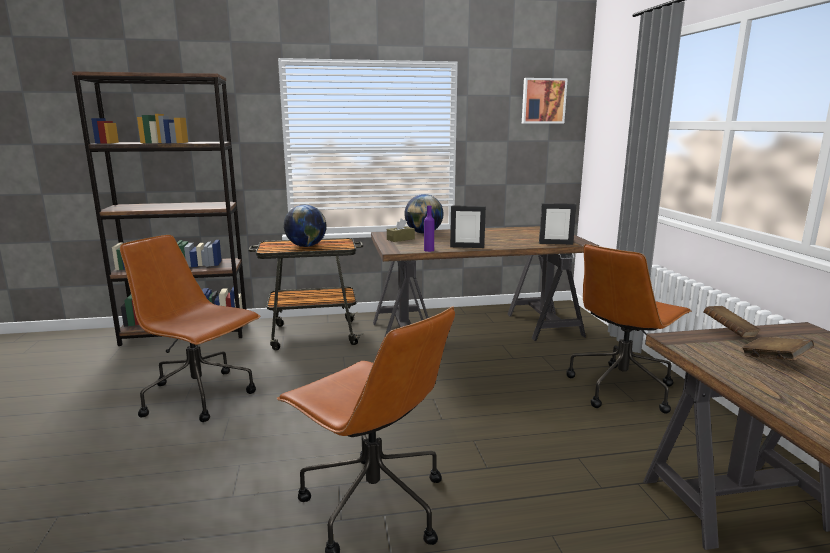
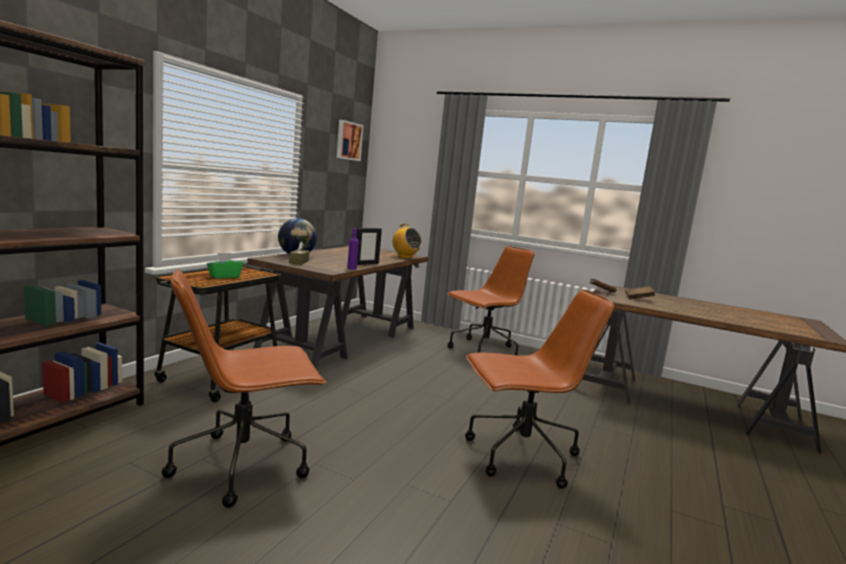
camera: 55 degrees left, 5 degrees down
(306, 246) = (224, 276): globe -> green tissue box
(555, 243) = (405, 257): picture frame -> radio
(621, 388) = (483, 351): brown office chair -> brown office chair turned 120 degrees counterclockwise

